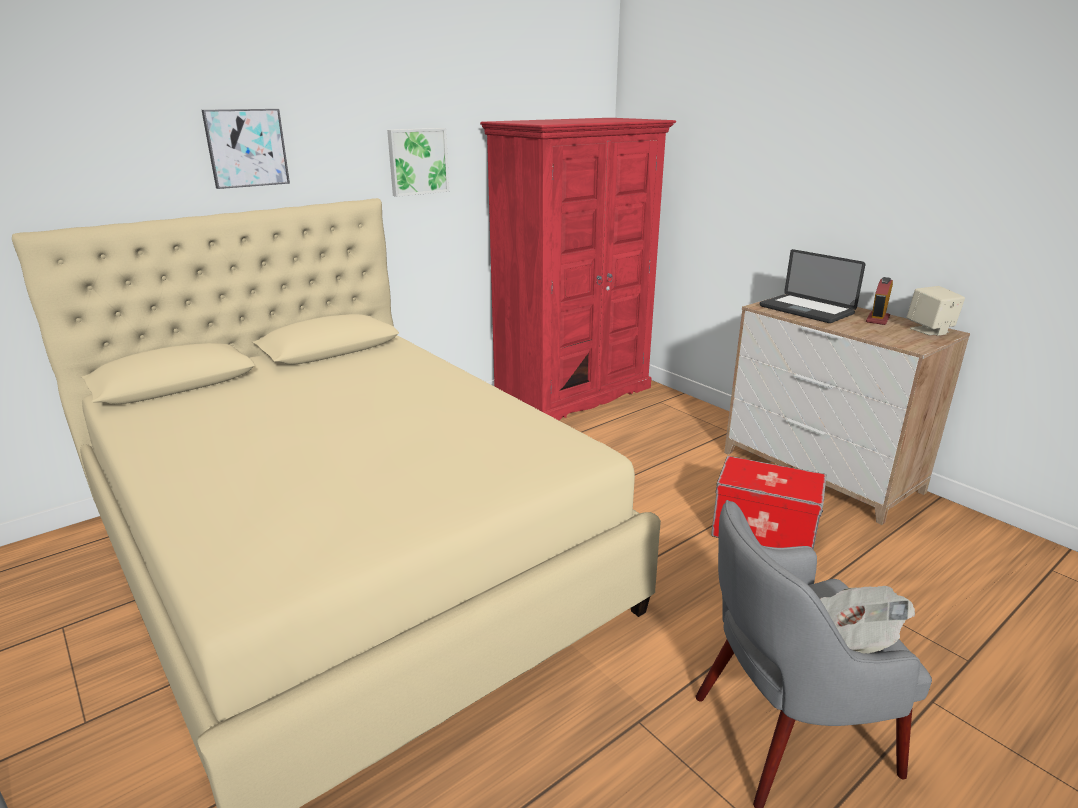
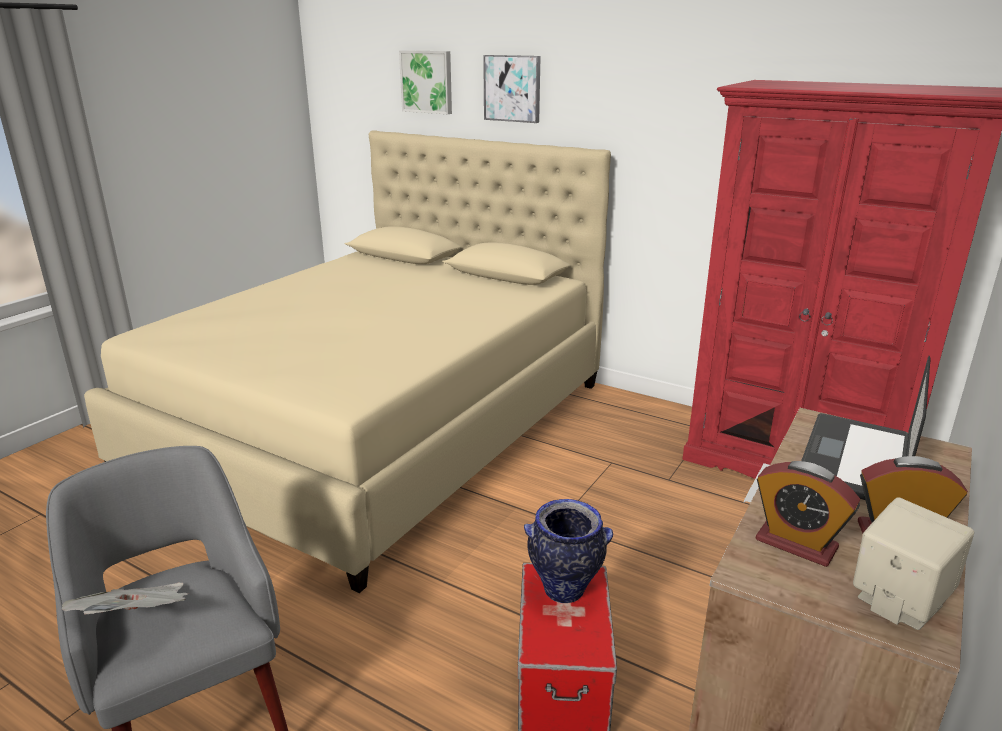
camera: 70 degrees right, 0 degrees up
(417, 161) = (669, 119): picture -> picture (427, 82)
(751, 474) = (565, 590): none -> vase
(888, 335) = (796, 544): none -> alarm clock

